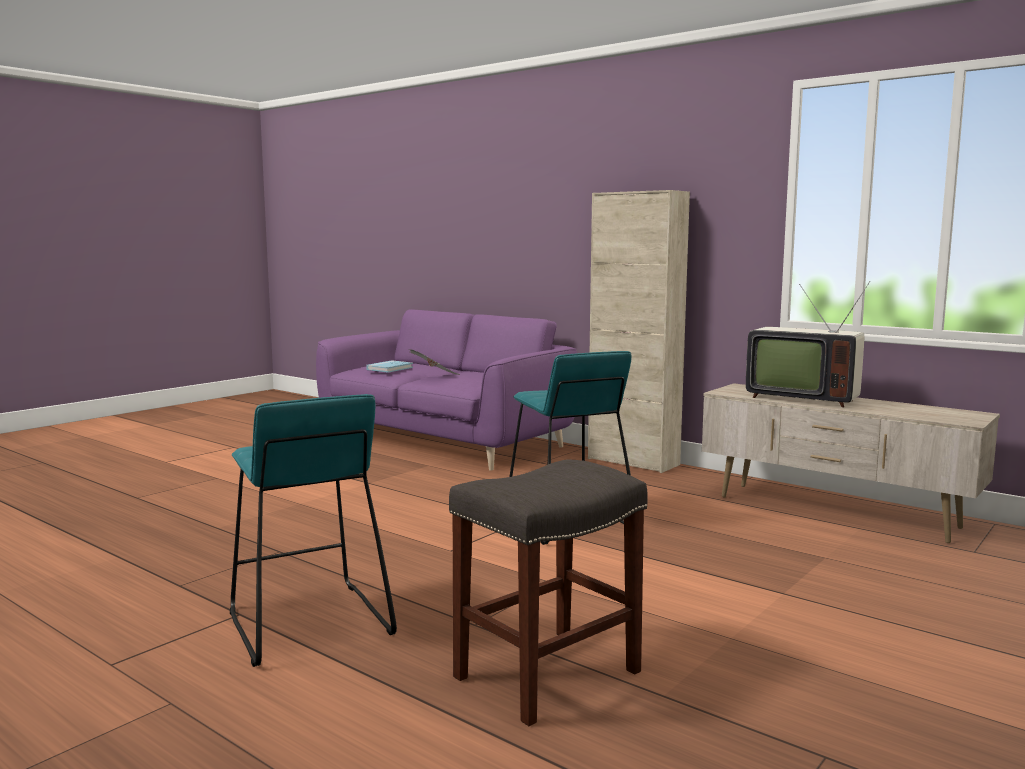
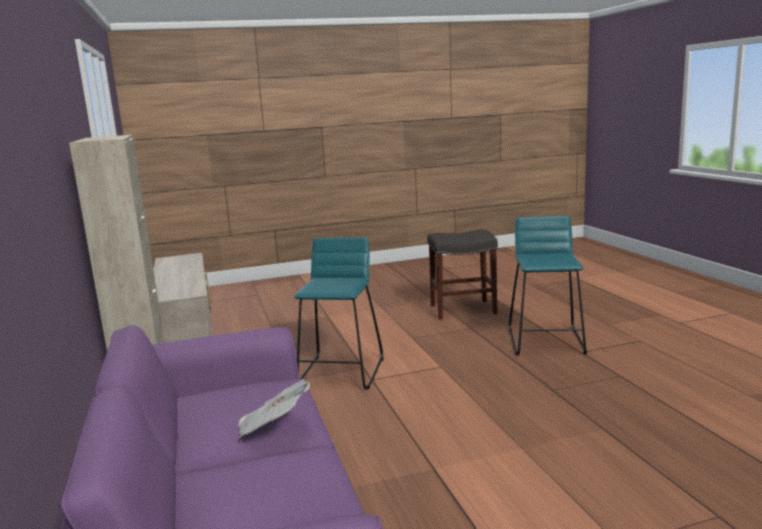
camera: 145 degrees left, 5 degrees up
(390, 368) = (287, 485): blue book -> none
(801, 398) = (181, 280): television -> none

